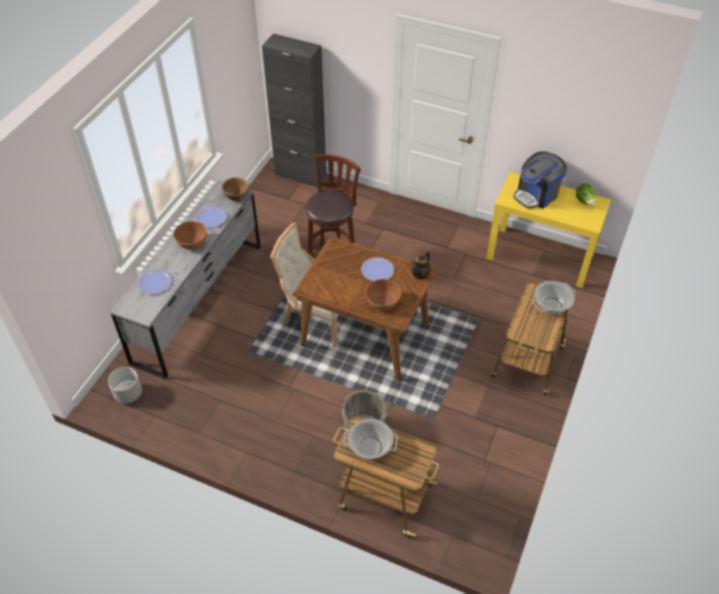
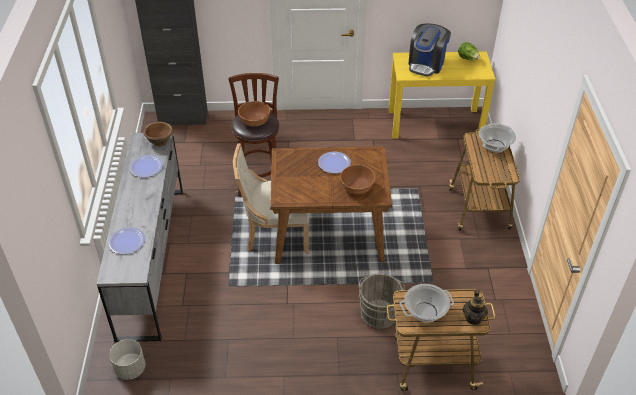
camera: 25 degrees left, 5 degrees down
(192, 243) = (142, 194): brown bowl -> brown bowl (254, 122)
(420, 274) = (373, 155): teapot -> teapot (473, 318)

